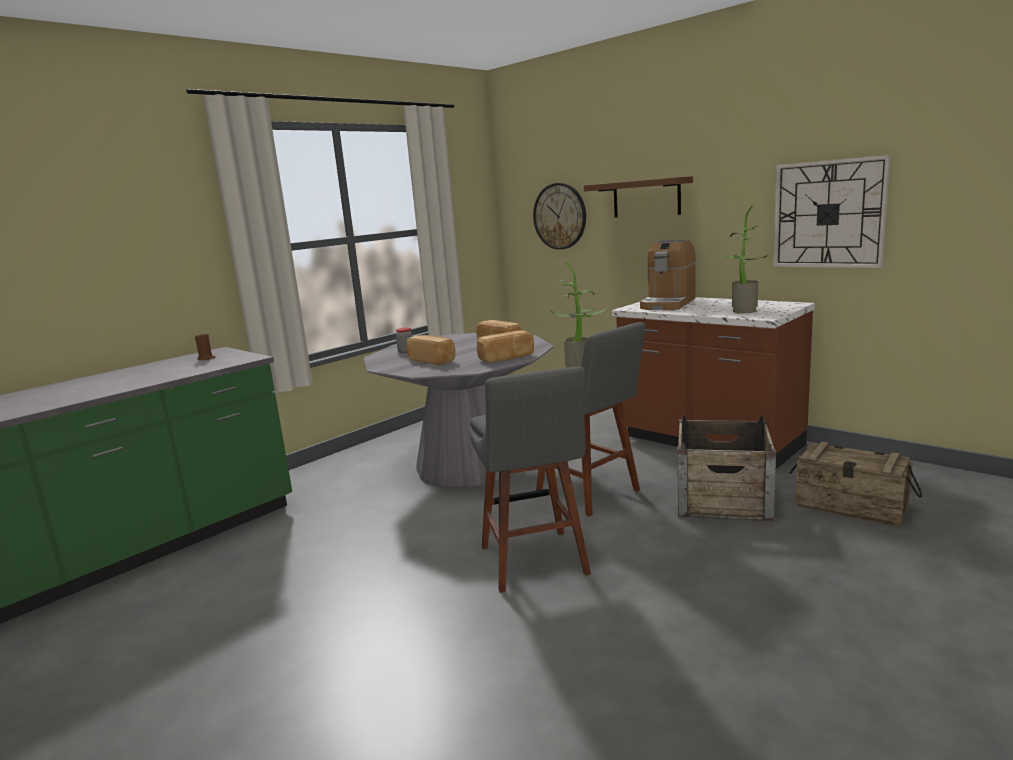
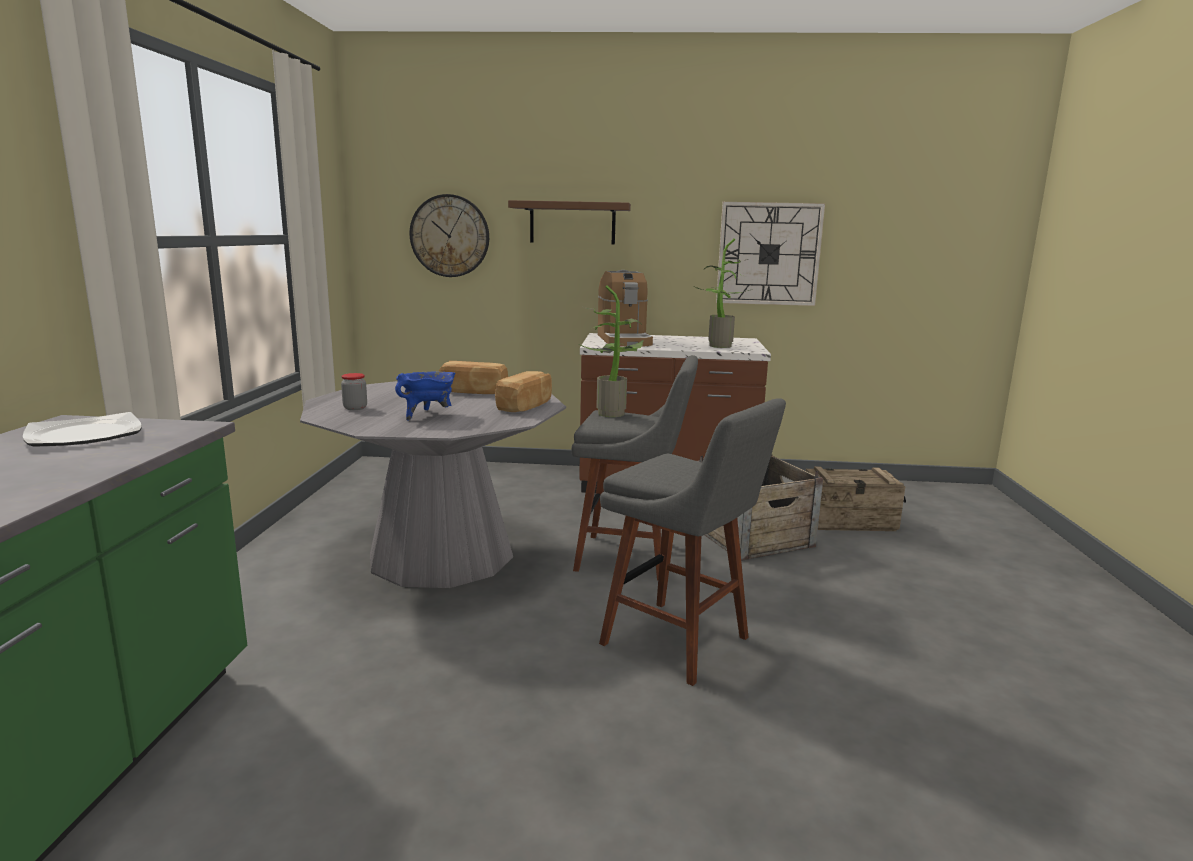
camera: 40 degrees left, 0 degrees up
(206, 358) = (83, 435): brown candle -> plate
(432, 360) = (428, 415): bread -> blue cooking pot

